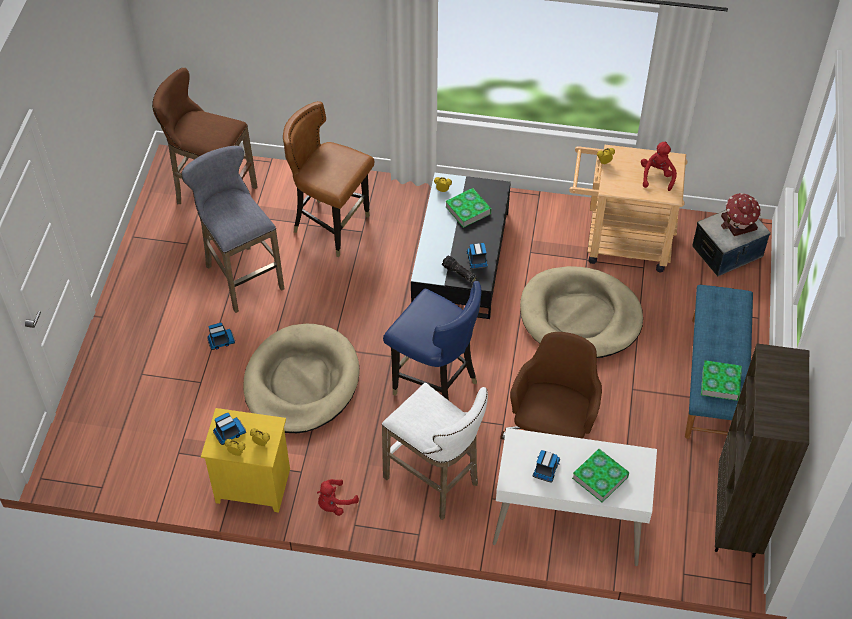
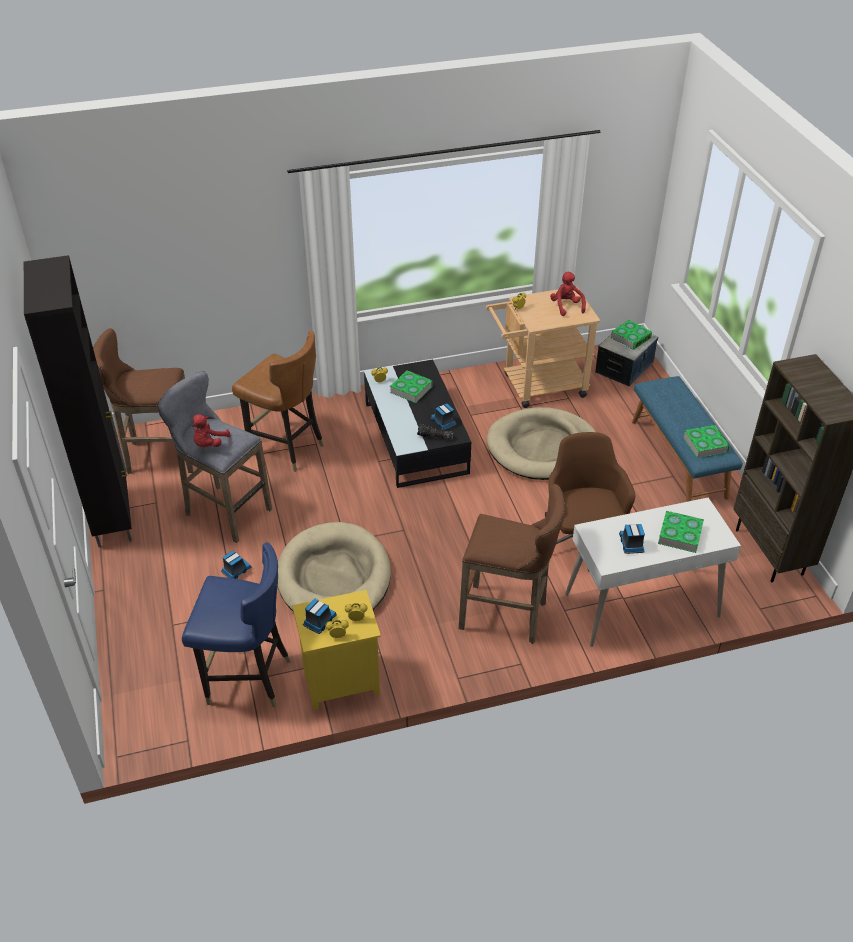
camera: 25 degrees left, 10 degrees down
(144, 245) = (113, 516): none -> black cabinet
(332, 226) = (286, 448): brown chair -> brown chair turned 150 degrees counterclockwise
(335, 504) = (428, 667): red plush toy -> red plush toy (209, 444)
(434, 385) = (456, 539): blue chair -> blue chair (248, 679)
(435, 482) = (507, 615): white stool -> brown stool
(738, 224) = (630, 337): toy house -> book

